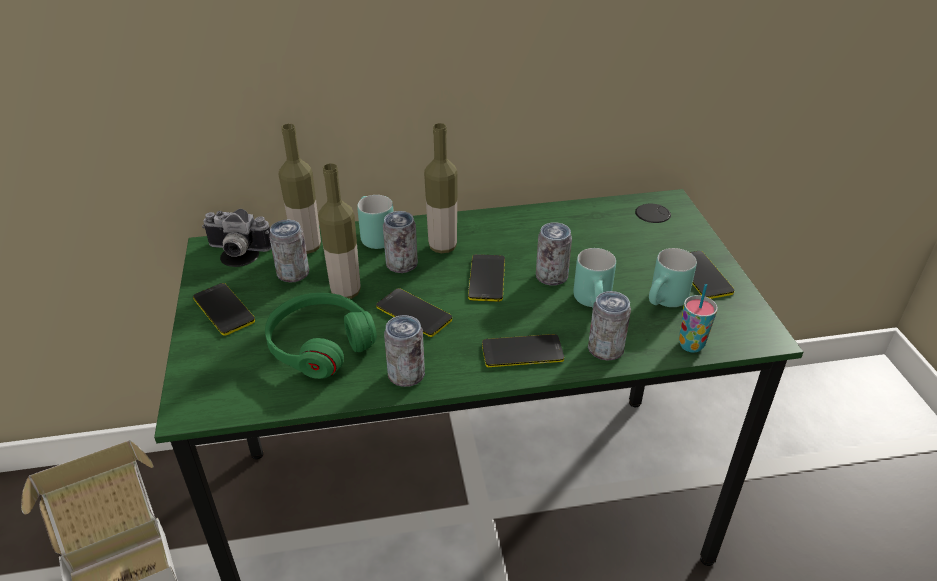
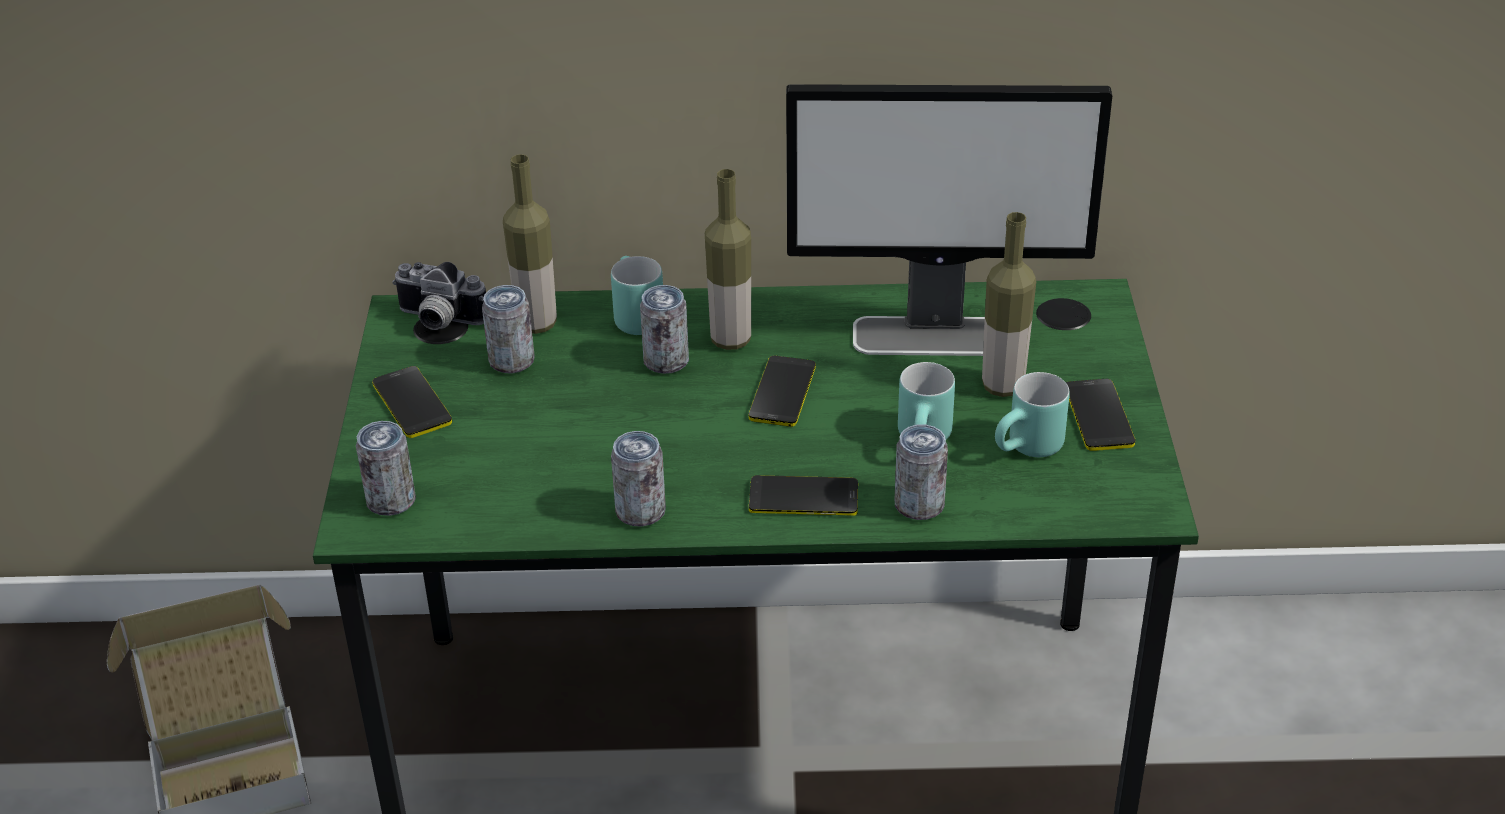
camera: 10 degrees right, 0 degrees up
(320, 344) = (534, 461): green headphones -> none
(345, 292) = (580, 394): bottle -> bottle (1002, 386)
(414, 313) = (668, 432): phone -> none
(551, 277) = (876, 398): can -> can (391, 501)
(577, 233) = (935, 336): none -> monitor
(691, 345) = (1041, 511): cup -> none

